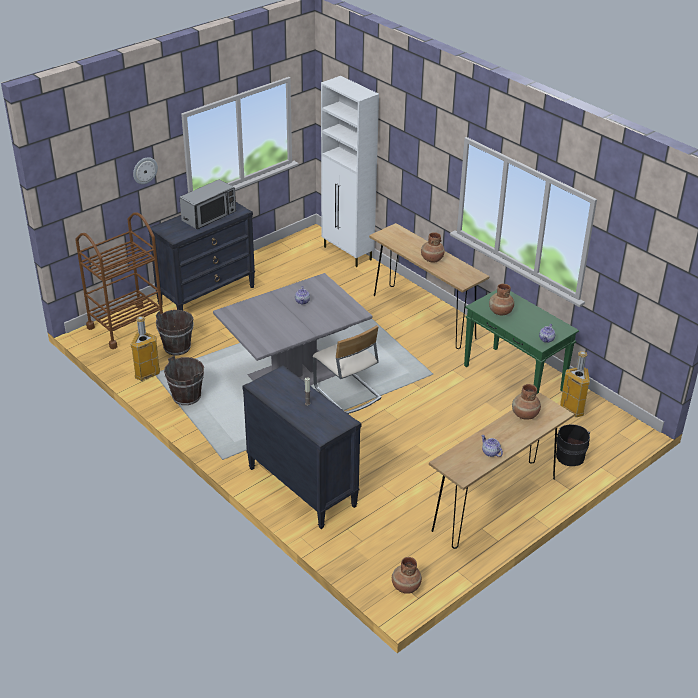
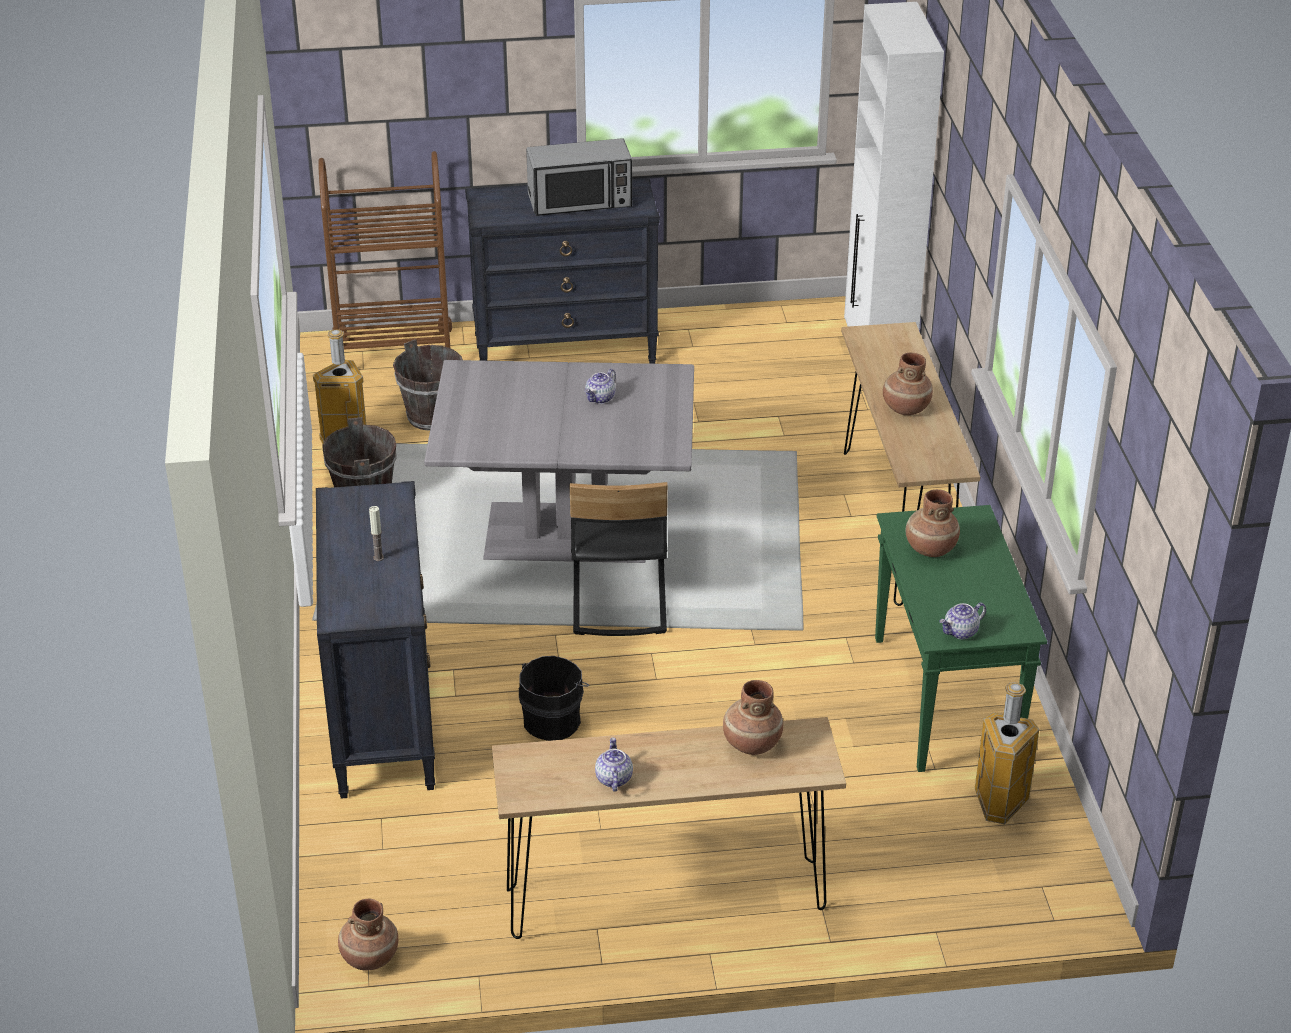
camera: 35 degrees right, 0 degrees up
(144, 170) = (483, 82): wall clock -> none
(346, 393) = (618, 600): beige chair -> black chair
(569, 455) = (898, 883): black bucket -> black bucket (554, 719)

